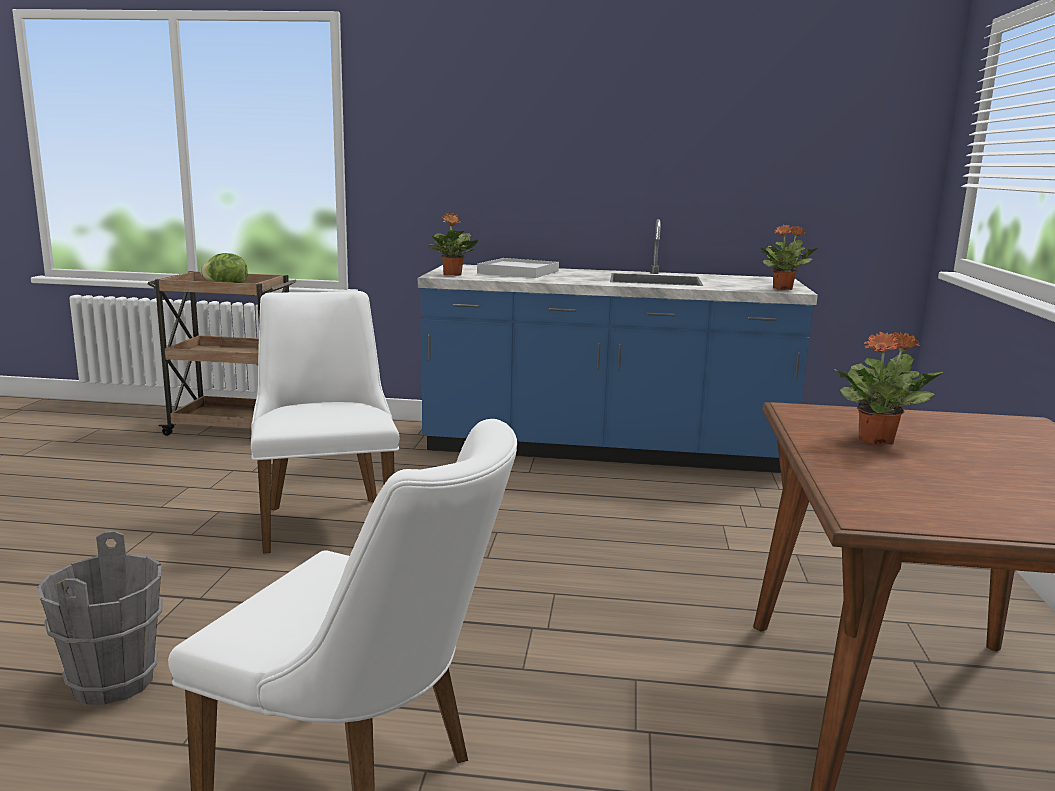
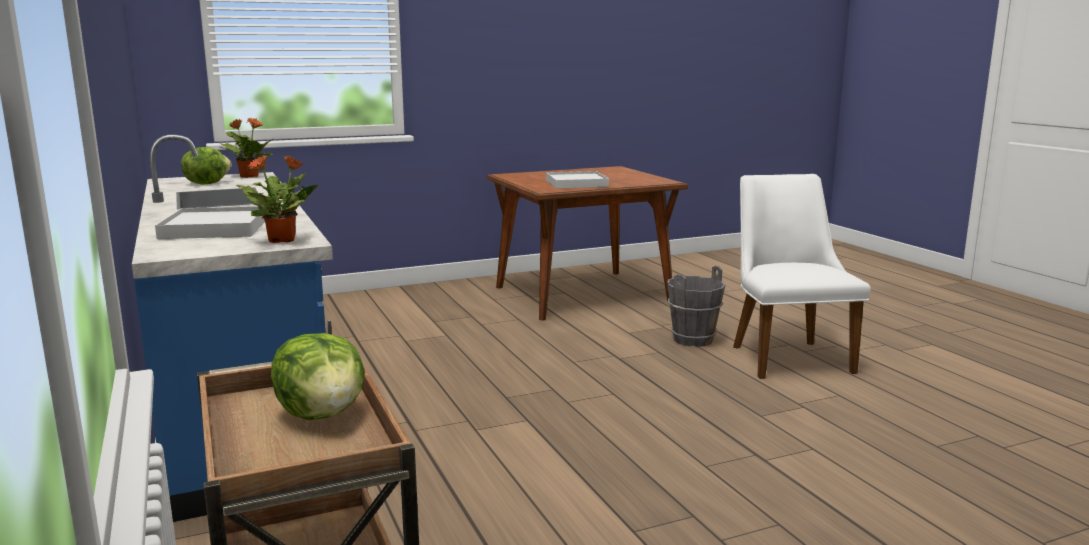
camera: 120 degrees left, 0 degrees up
(114, 682) = (853, 432): grey bucket -> grey bucket (692, 339)
(327, 518) = (570, 468): white chair -> none
(741, 281) = (206, 183): none -> lettuce
(877, 440) = (576, 183): potted plant -> white tray

